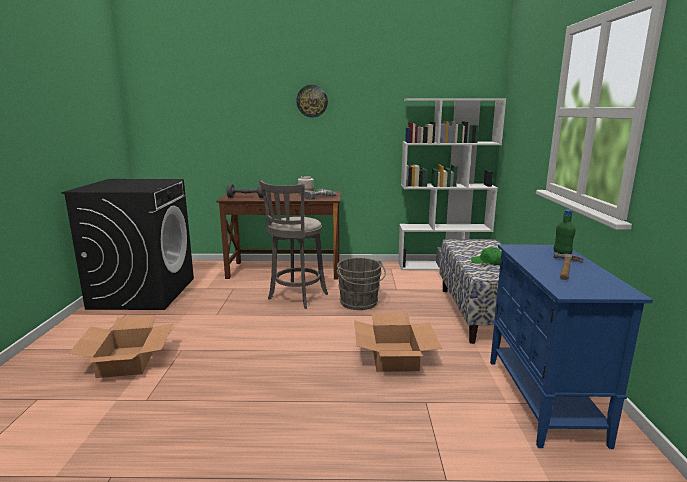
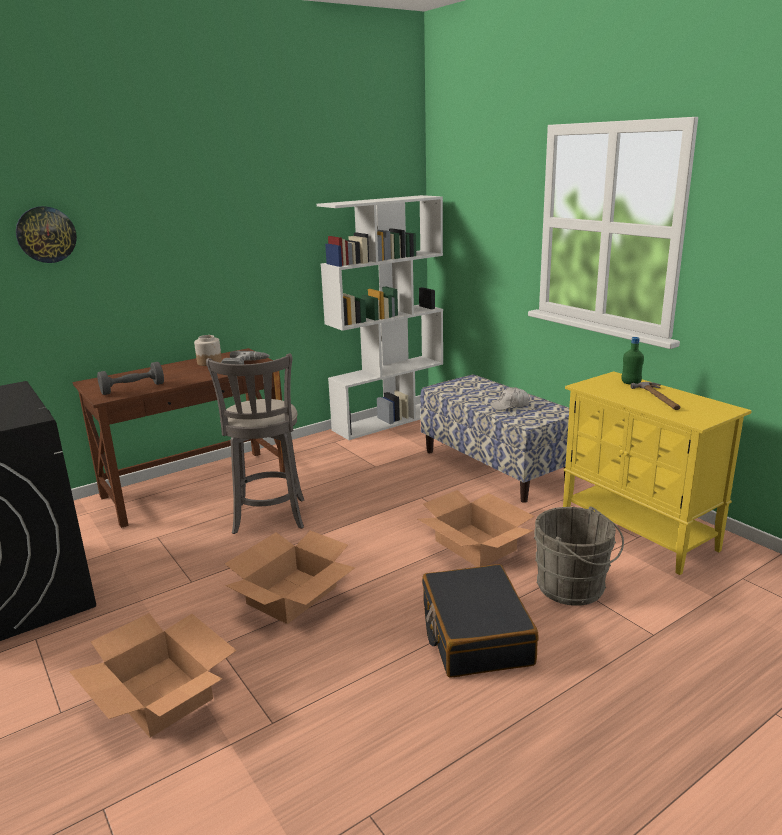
camera: 35 degrees left, 5 degrees up
(249, 340) = (292, 595): none -> cardboard box
(312, 101) = (188, 217): wall clock -> wall clock (46, 234)
(314, 410) = (475, 634): none -> black suitcase
(359, 303) = (358, 498): grey bucket -> grey bucket (574, 588)
(488, 262) = (509, 406): green cap -> white cap
(544, 400) = (639, 532): blue cabinet -> yellow cabinet

